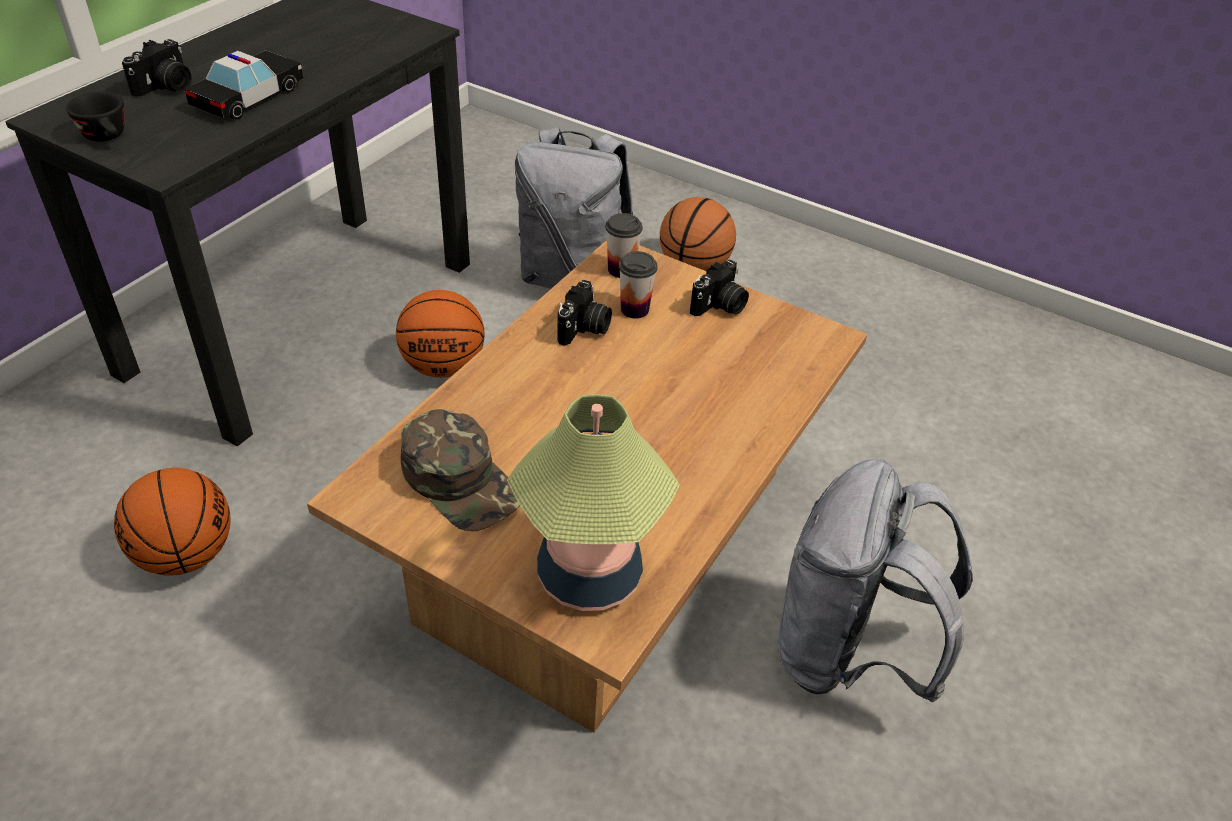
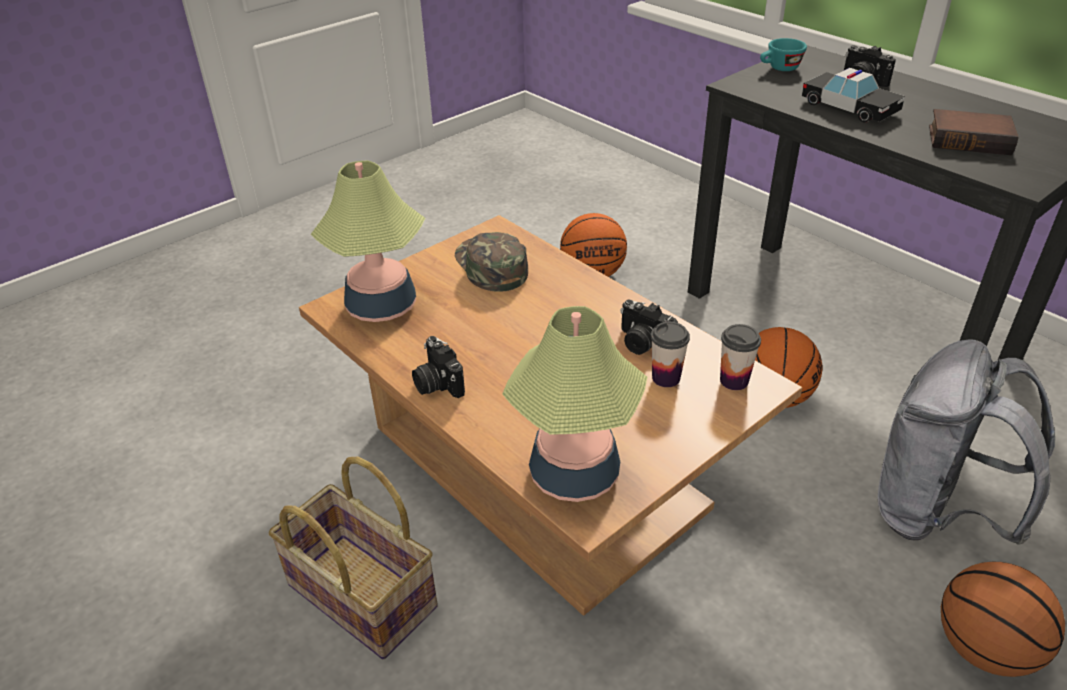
camera: 110 degrees right, 5 degrees down
(108, 137) = (779, 69): black cup -> turquoise cup
(333, 43) = (970, 139): none -> book
(461, 480) = (490, 266): green cap -> green cap turned 90 degrees clockwise
(719, 306) = (661, 438): camera -> camera (437, 383)
(791, 351) = (574, 473): none -> table lamp
(845, 653) = (359, 597): grey backpack -> basket

